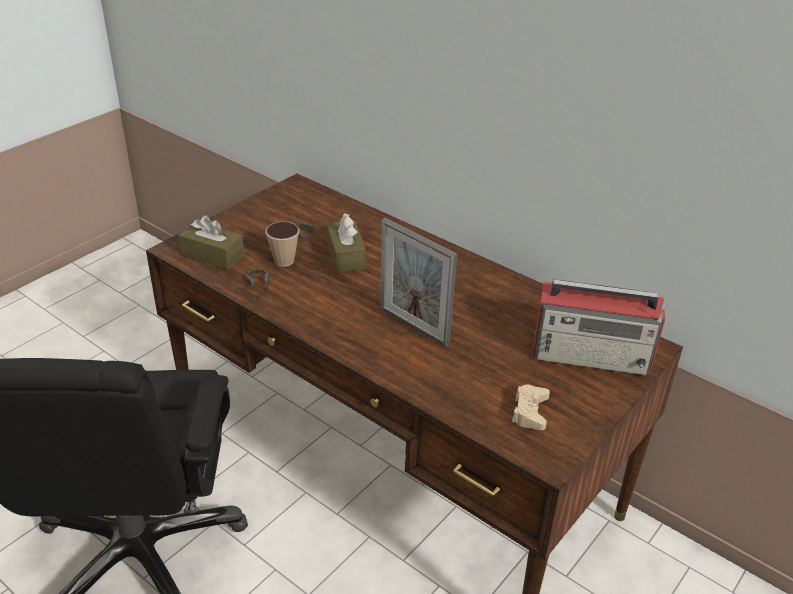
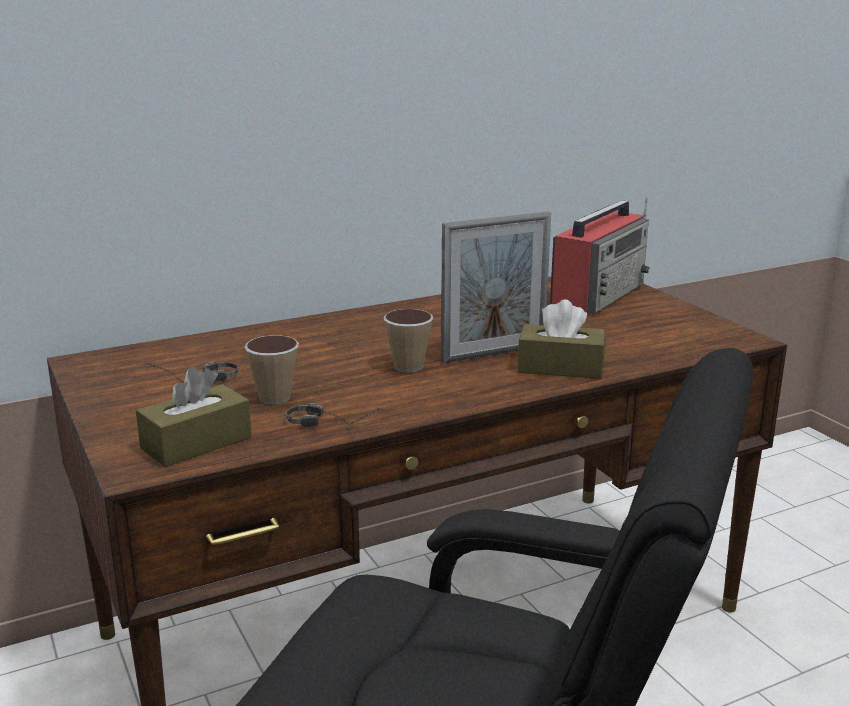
camera: 65 degrees left, 15 degrees down
(345, 256) = (307, 362): brown tissue box -> brown tissue box (560, 367)
(363, 296) = (408, 367): none -> cup
(530, 412) = (671, 333): beige game controller -> none

